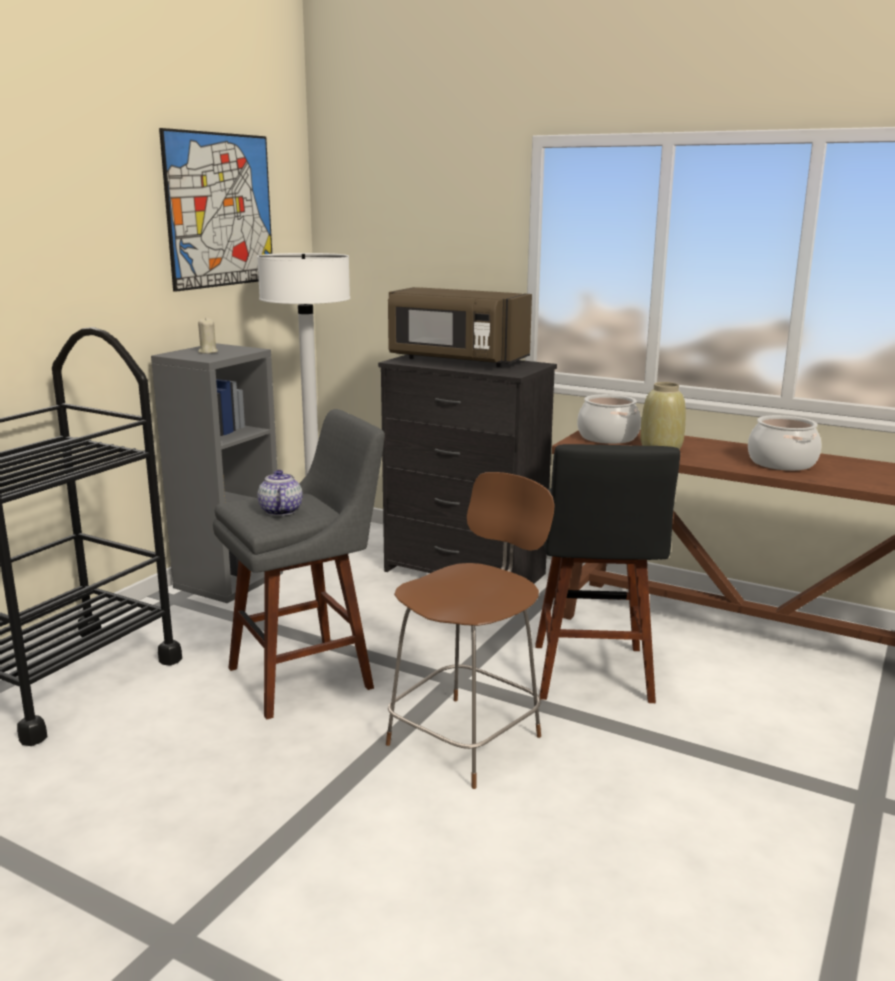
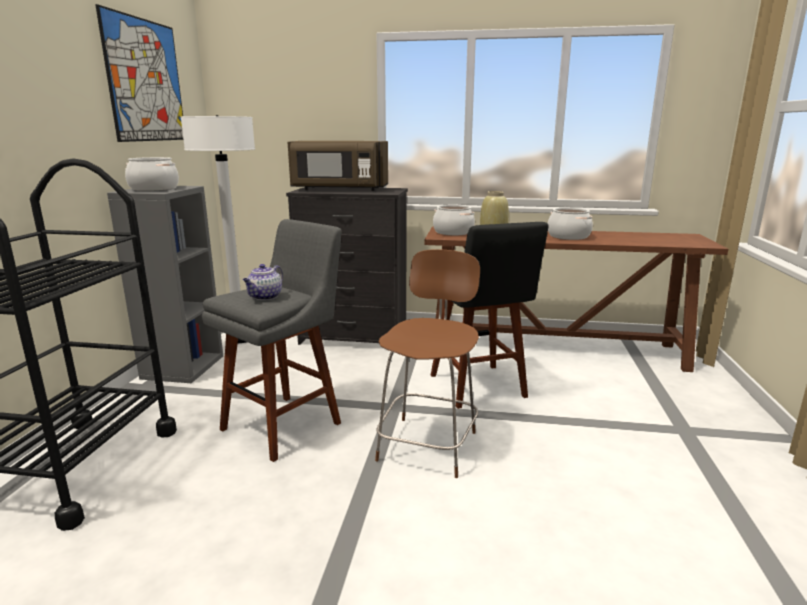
camera: 20 degrees left, 0 degrees up
(207, 352) = (154, 189): beige candle -> cooking pot
(280, 511) = (265, 297): teapot -> teapot turned 120 degrees counterclockwise

